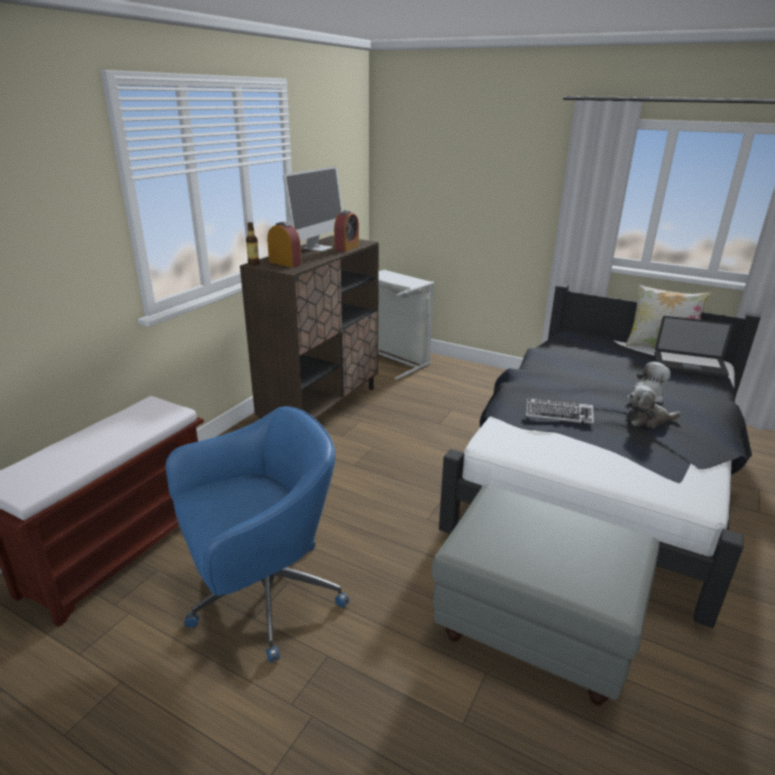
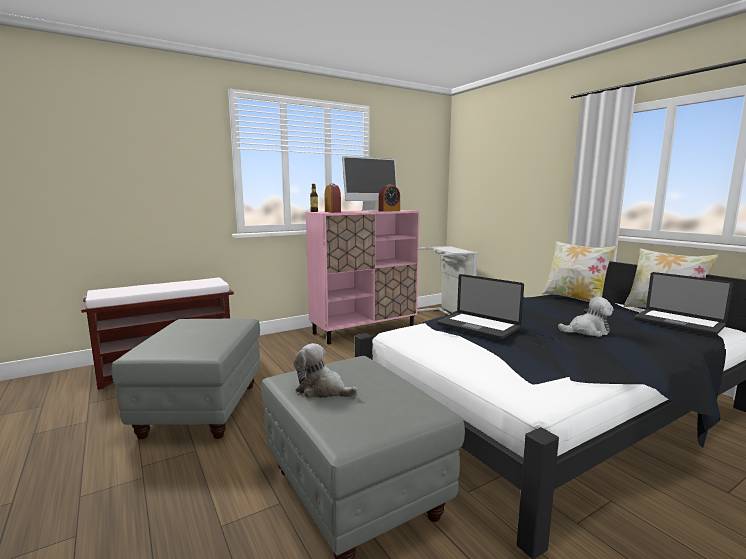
camera: 30 degrees right, 15 degrees down
(263, 597) = (203, 409): blue office chair -> grey ottoman
(321, 408) = (364, 330): brown cabinet -> pink cabinet
(558, 415) = (477, 327): keyboard -> laptop
(580, 343) = (574, 299): none -> pillow
(647, 420) = (564, 343): plush toy -> plush toy (322, 390)

